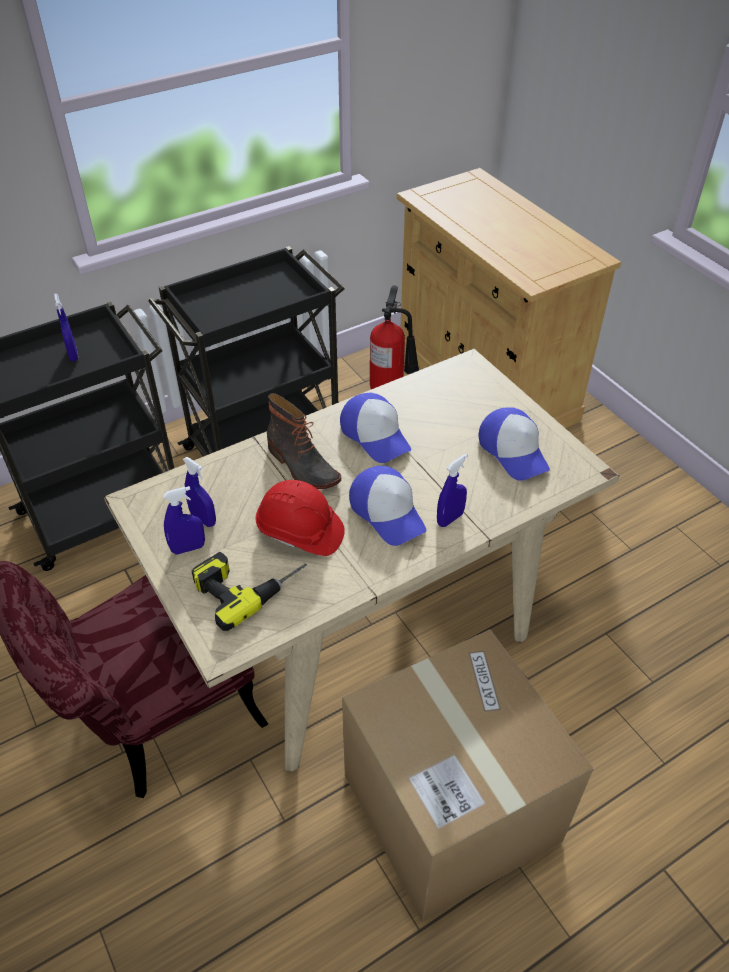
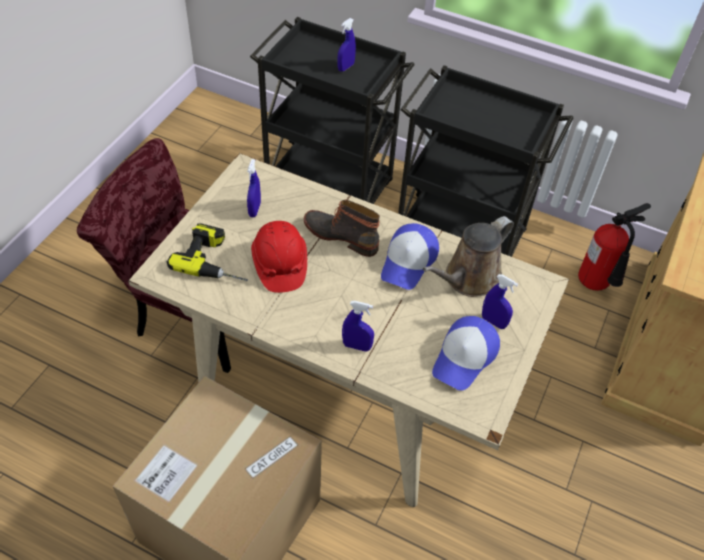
camera: 55 degrees right, 5 degrees up
(188, 548) = (225, 215): blue spray bottle -> blue spray bottle (493, 322)
(301, 466) = (342, 235): boot -> boot turned 105 degrees clockwise
(388, 512) = (335, 305): cap -> none
(428, 406) = (469, 279): none -> brown watering can

